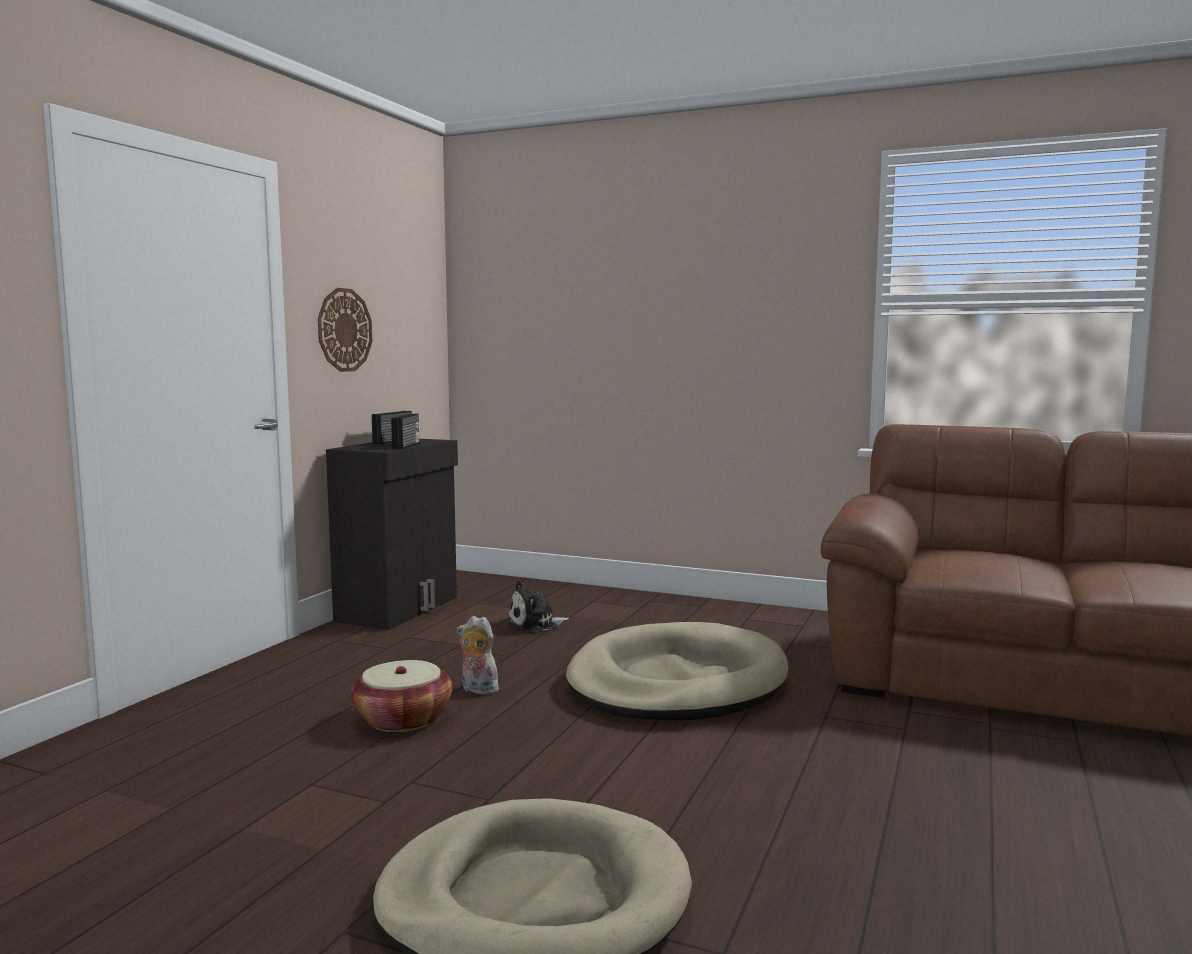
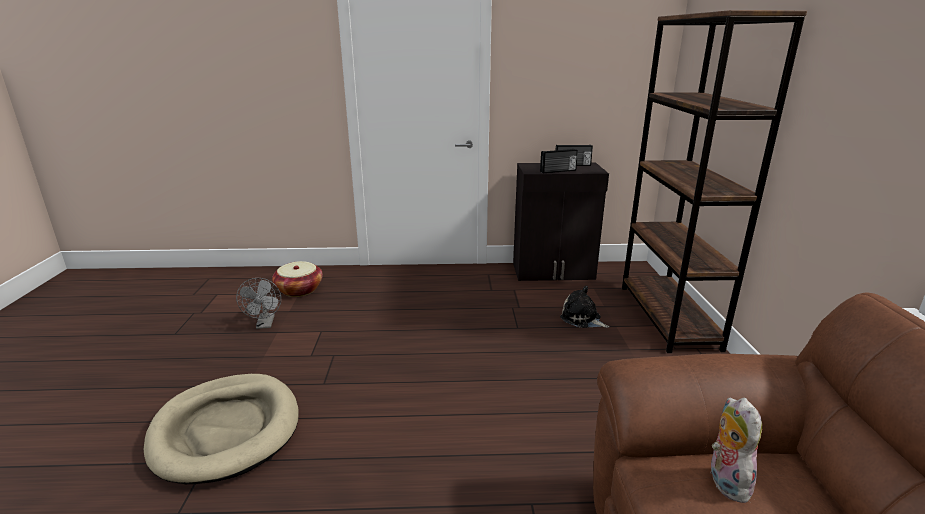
camera: 65 degrees right, 15 degrees up
(187, 839) = (265, 324): none -> grey fan
(344, 330) = (546, 86): wall clock -> none
(403, 719) = (402, 327): basket -> basket (299, 290)
(477, 690) = (456, 335): plush toy -> plush toy (724, 480)
(582, 594) = (668, 317): none -> brown bookcase
(676, 682) = (534, 405): beige dog bed -> none

